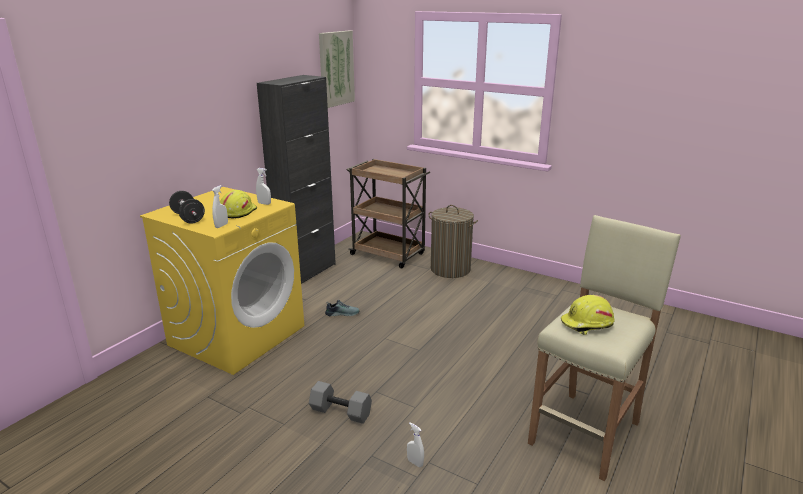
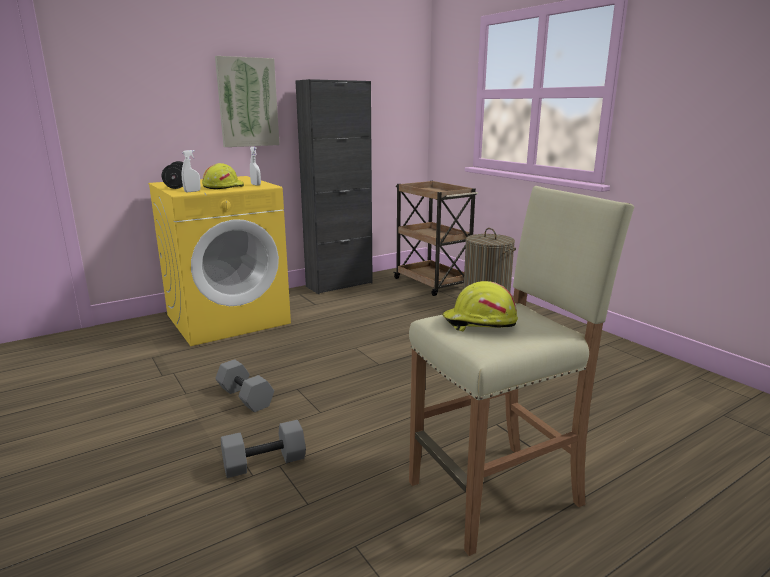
camera: 25 degrees right, 5 degrees down
(336, 68) = (401, 84): picture -> picture (247, 102)
(342, 313) = (336, 320): shoe -> none
(415, 462) = (265, 461): white spray bottle -> grey dumbbell

